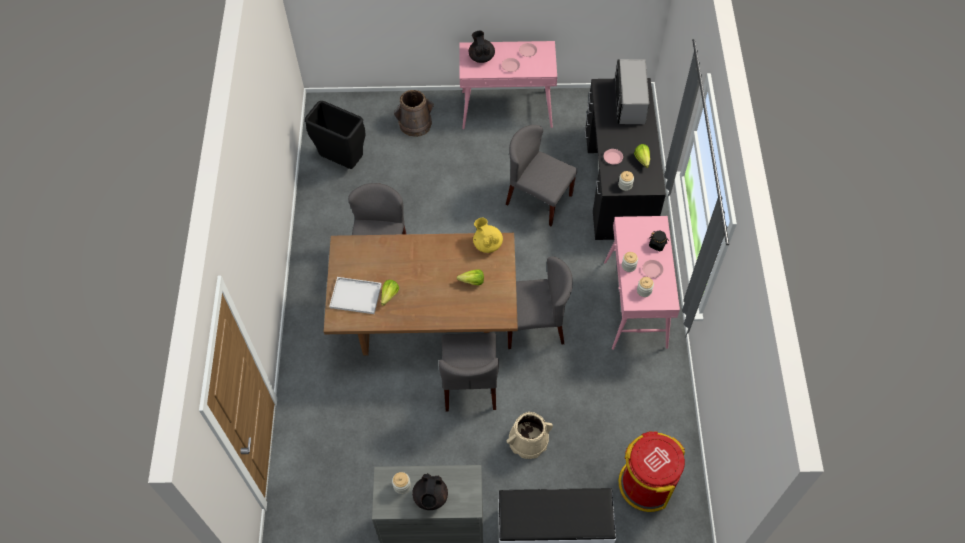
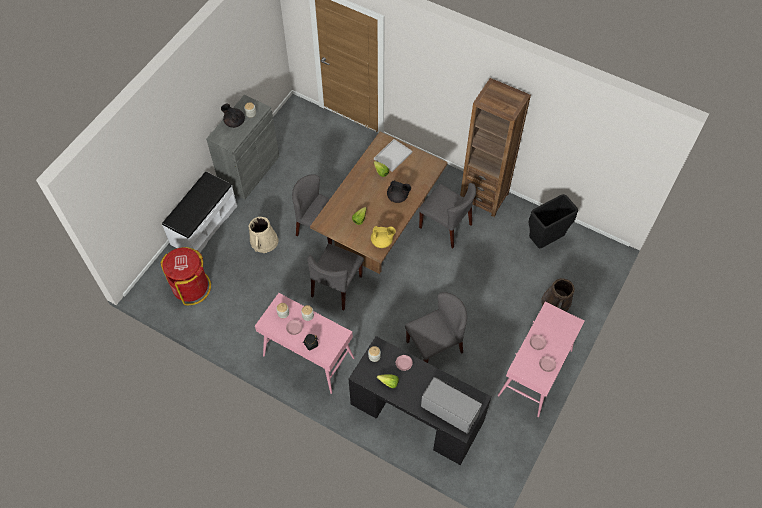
camera: 120 degrees right, 0 degrees up
(315, 241) = (484, 197): none -> brown bookcase
(481, 57) = (559, 328): black teapot -> black teapot (398, 197)

